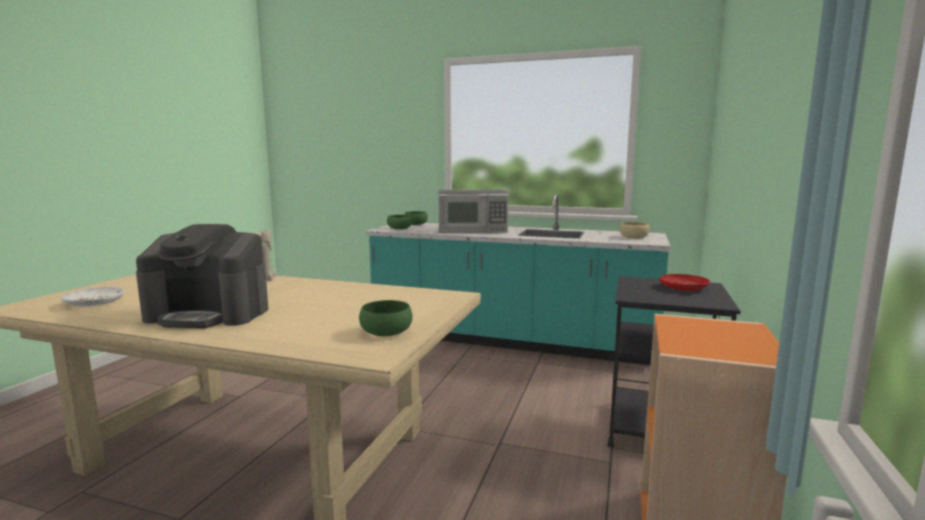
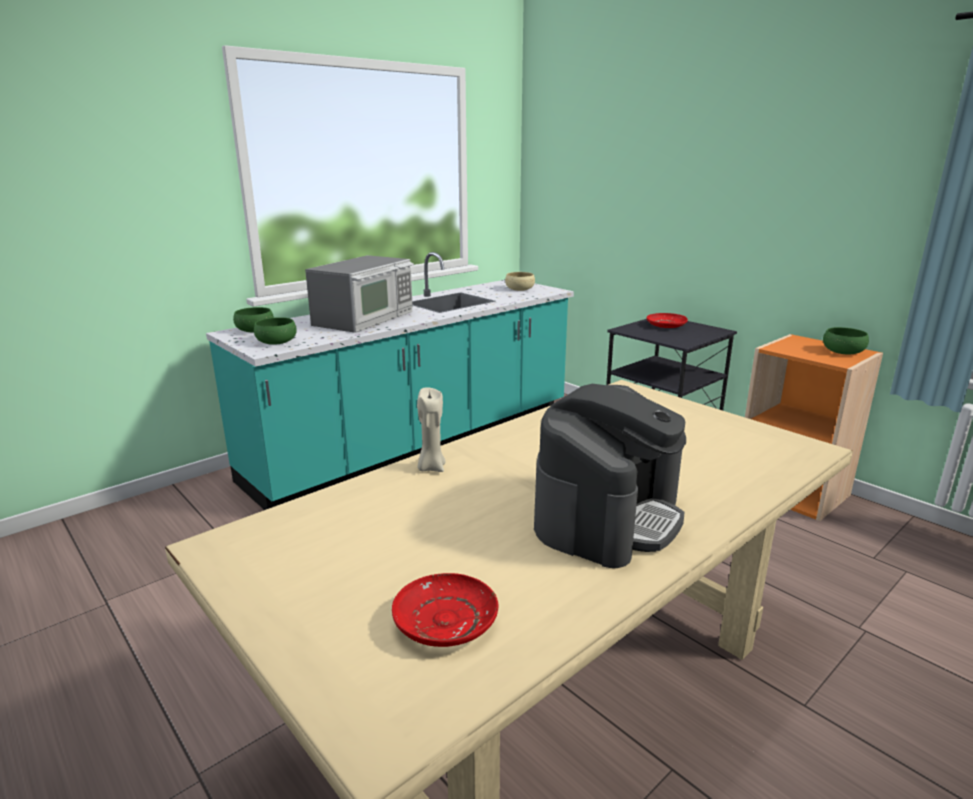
camera: 60 degrees left, 10 degrees up
(95, 303) = (445, 621): white plate -> red plate
(386, 331) = (739, 434): green bowl -> green bowl (843, 351)

